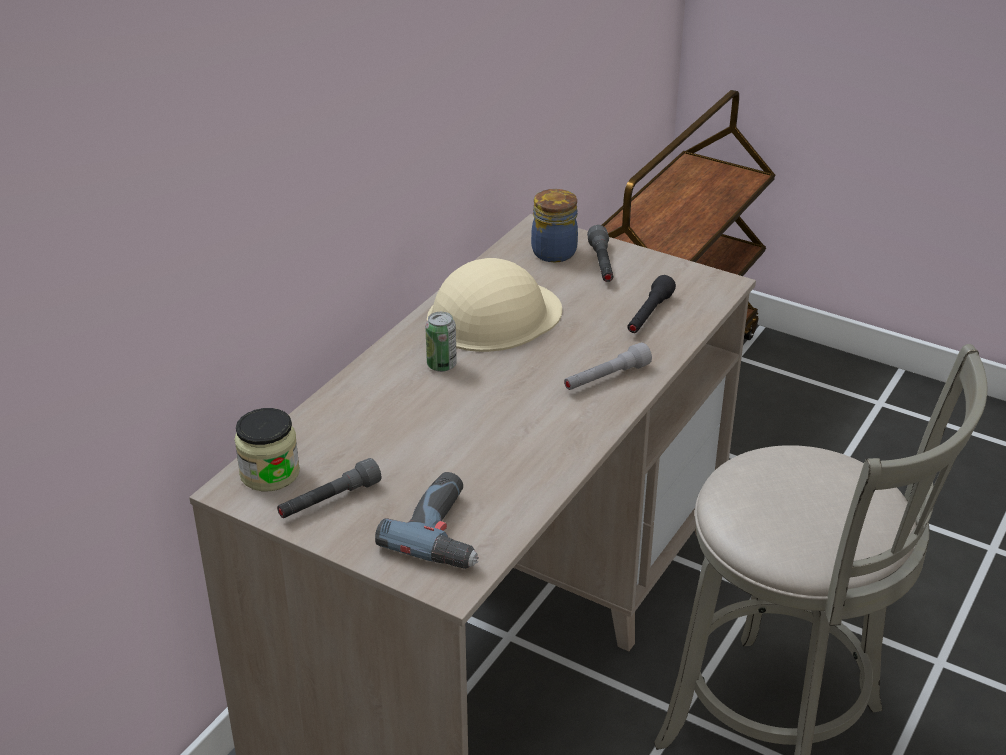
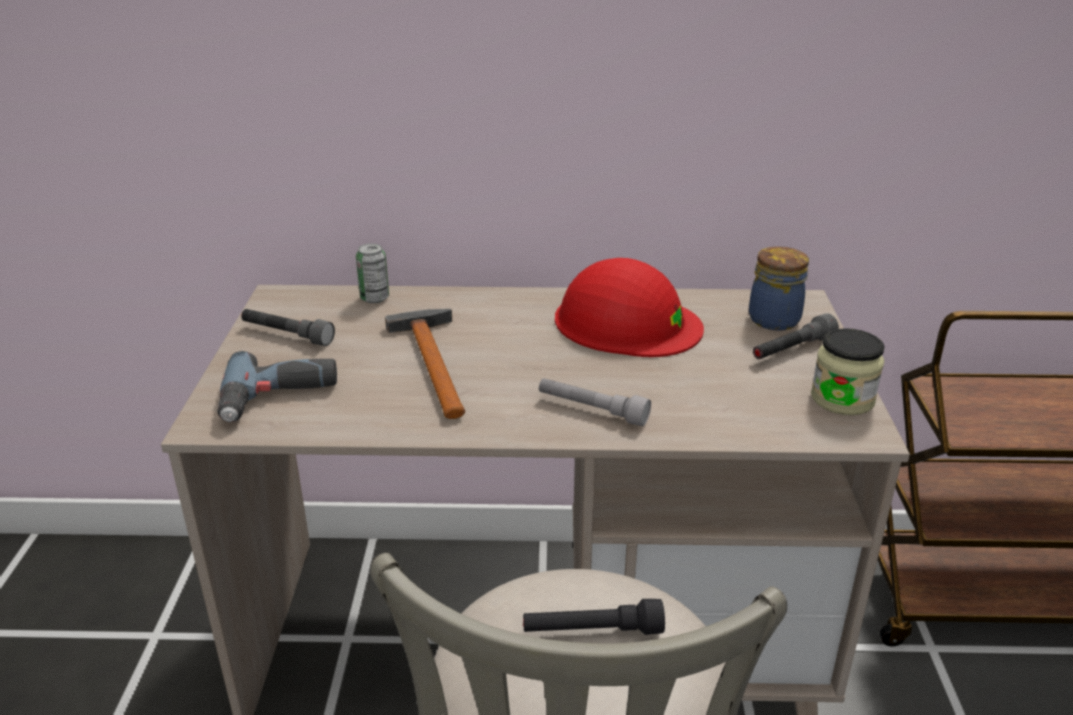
camera: 60 degrees right, 5 degrees down
(269, 473) = (306, 302): jar -> jar (842, 399)
(441, 365) = (521, 323): can -> can (374, 298)
(462, 430) = (433, 361): none -> hammer
(493, 315) = (626, 323): beige hard hat -> red hard hat
(648, 315) = (736, 402): black flashlight -> black flashlight (592, 631)

